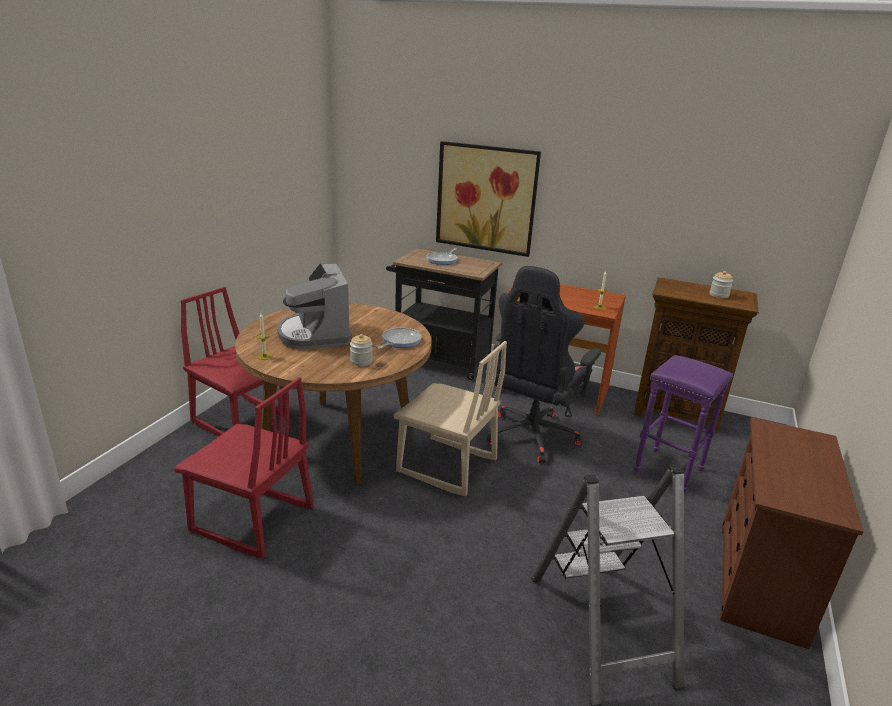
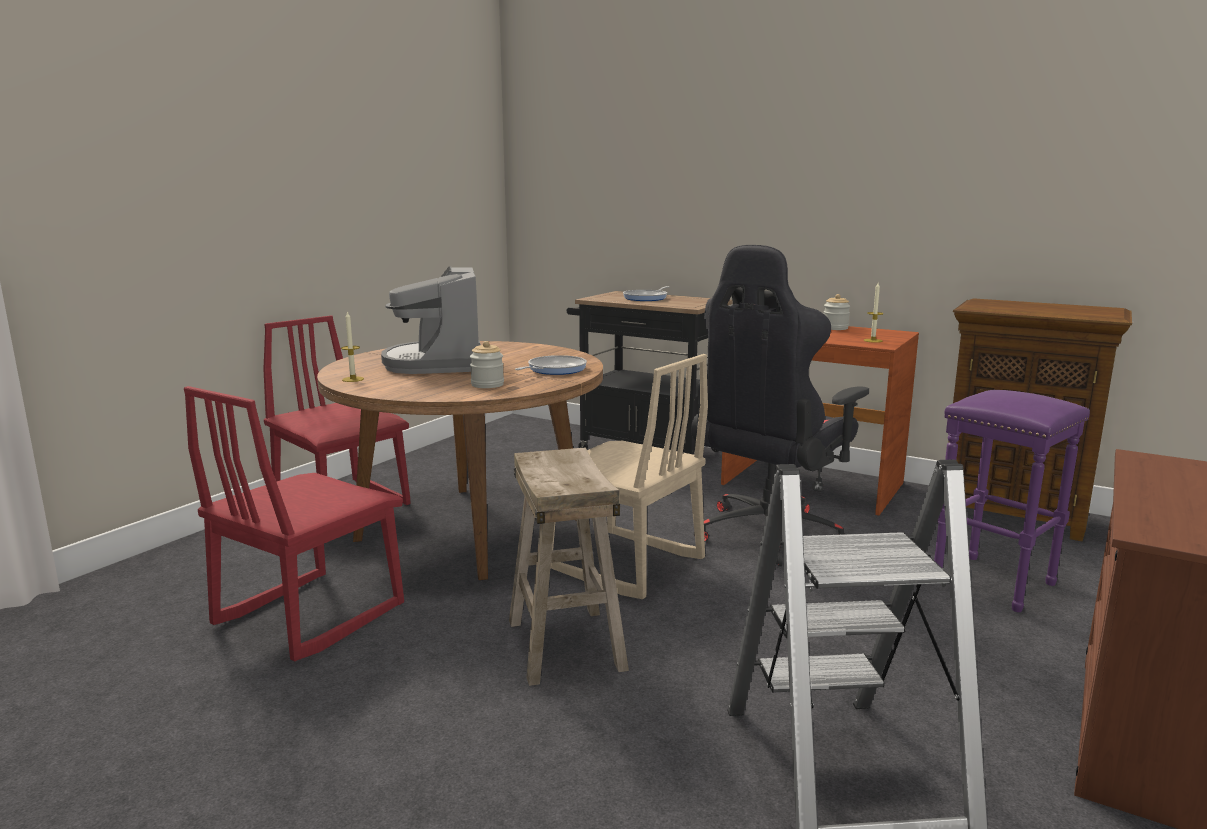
camera: 10 degrees right, 10 degrees down
(252, 521) = (308, 614): red chair -> red chair turned 90 degrees clockwise
(426, 534) = (567, 644): none -> beige stool
(486, 198) = (707, 209): picture -> none
(718, 295) = (1064, 309): jar -> jar (835, 328)

